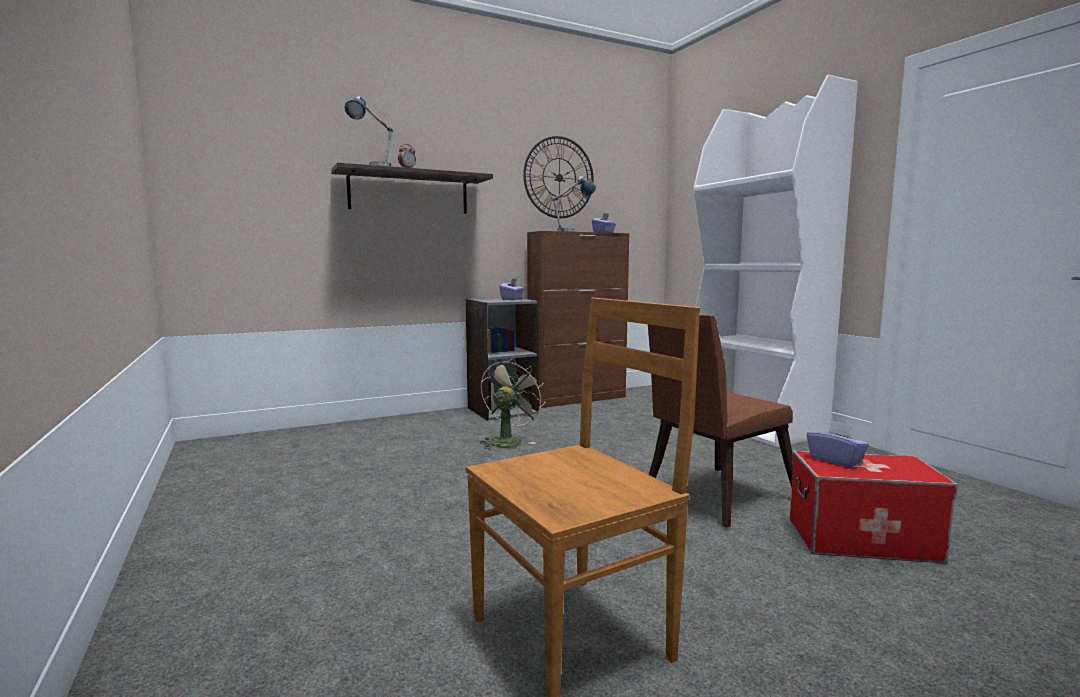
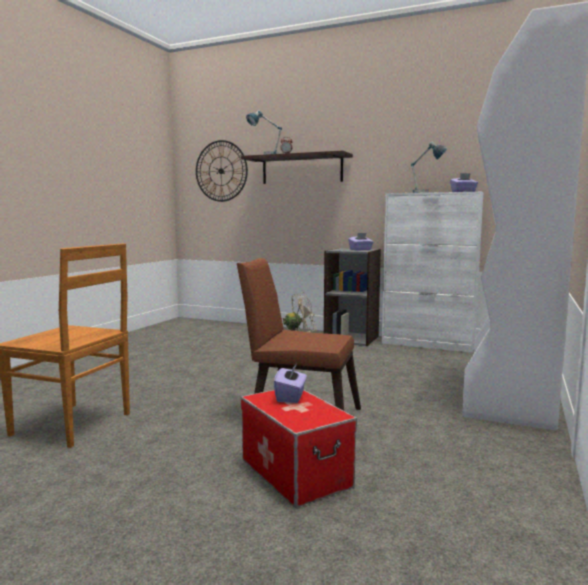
camera: 50 degrees right, 0 degrees up
(559, 177) = (427, 144): wall clock -> wall clock (221, 171)
(578, 399) = (428, 344): brown cabinet -> white cabinet

